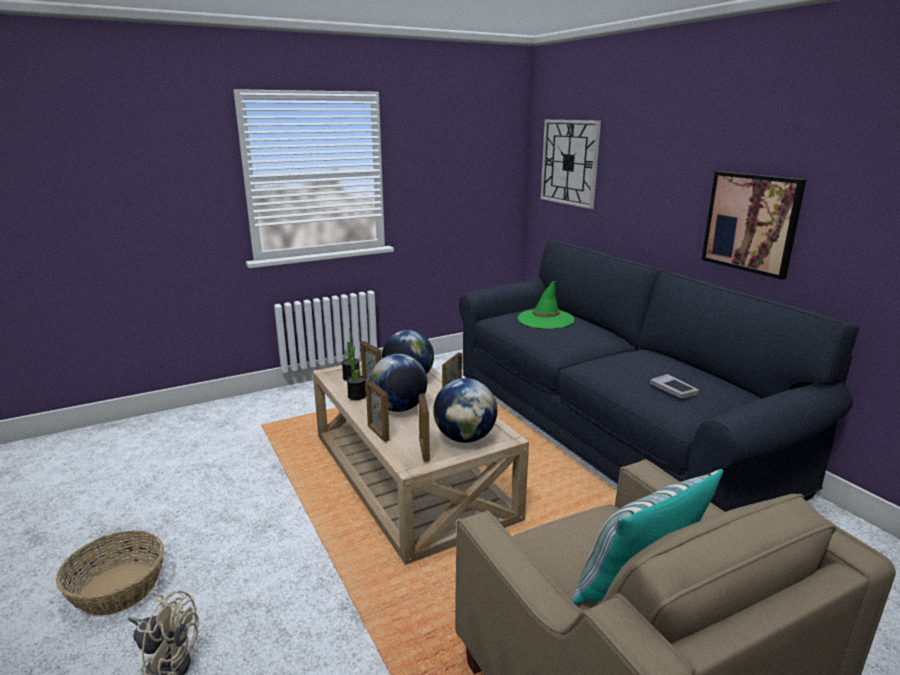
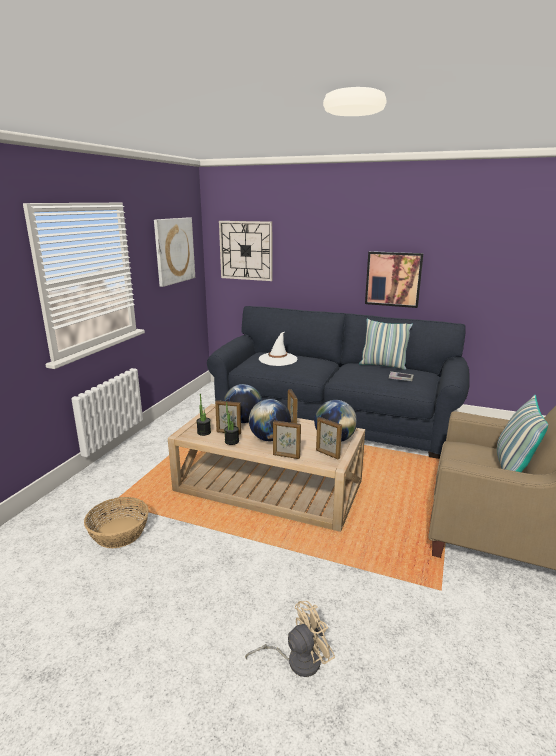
camera: 40 degrees left, 0 degrees up
(118, 588) = (188, 653): basket -> basket (119, 533)
(467, 156) = (174, 250): none -> picture
(545, 319) = (278, 359): green hat -> white hat
(684, 365) = (383, 365): none -> pillow

